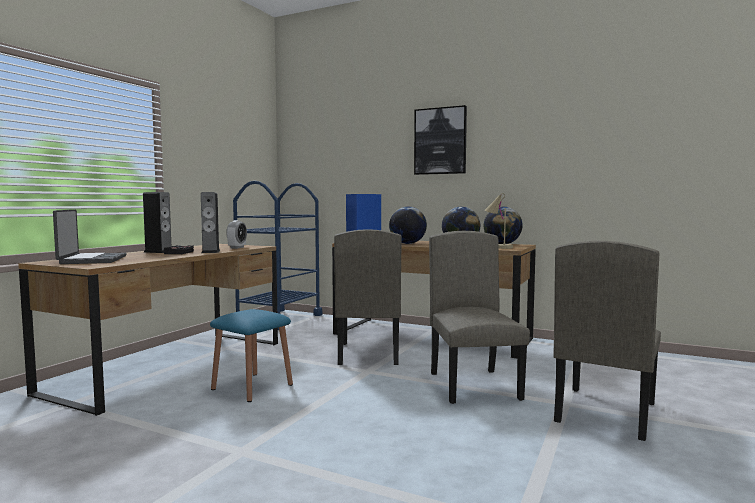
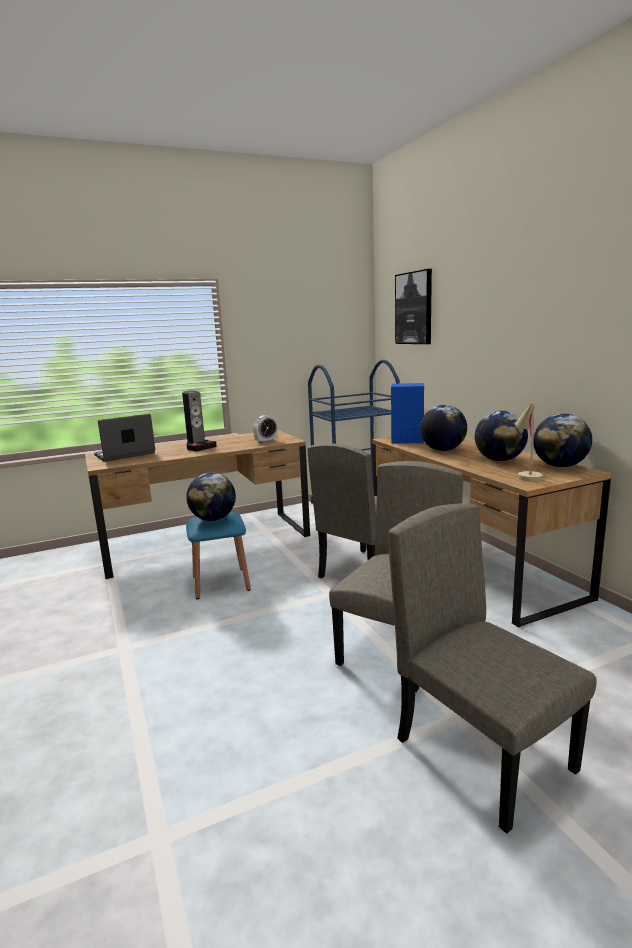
camera: 40 degrees right, 10 degrees up
(91, 260) = (125, 454): laptop -> laptop turned 150 degrees counterclockwise
(210, 251) = (228, 448): speaker -> none
(252, 313) = (213, 519): none -> globe
(440, 141) = (512, 313): picture -> picture (414, 308)
(604, 412) = (484, 754): beige chair -> beige chair turned 75 degrees clockwise

